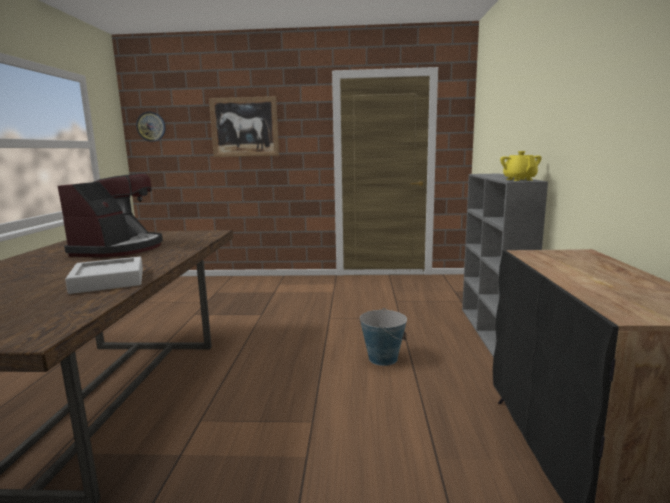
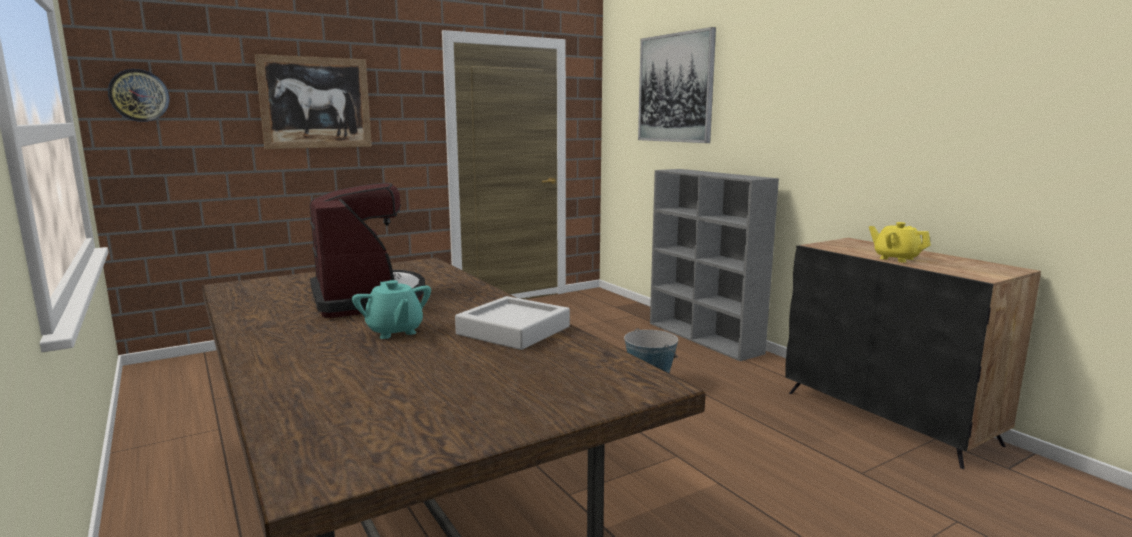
camera: 35 degrees left, 0 degrees up
(64, 269) = (394, 331): none -> turquoise teapot
(504, 99) = (675, 88): none -> picture
(519, 180) = (747, 177): yellow teapot -> yellow teapot (896, 258)

